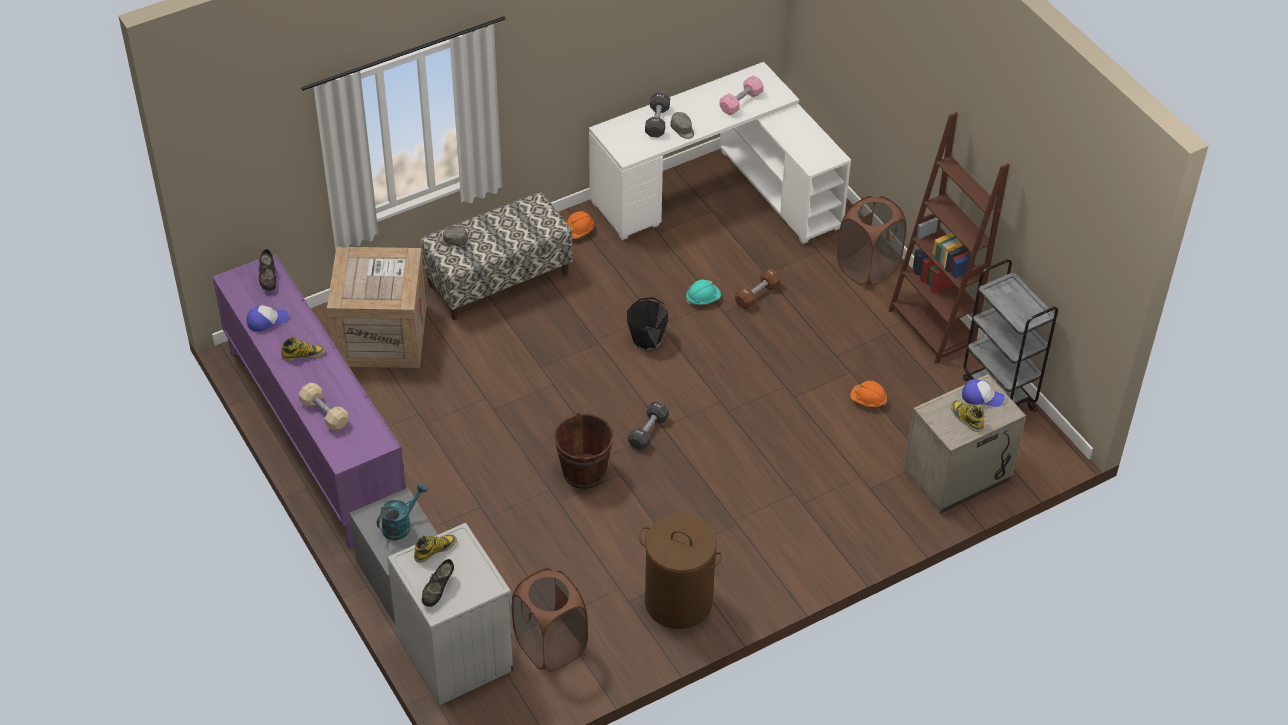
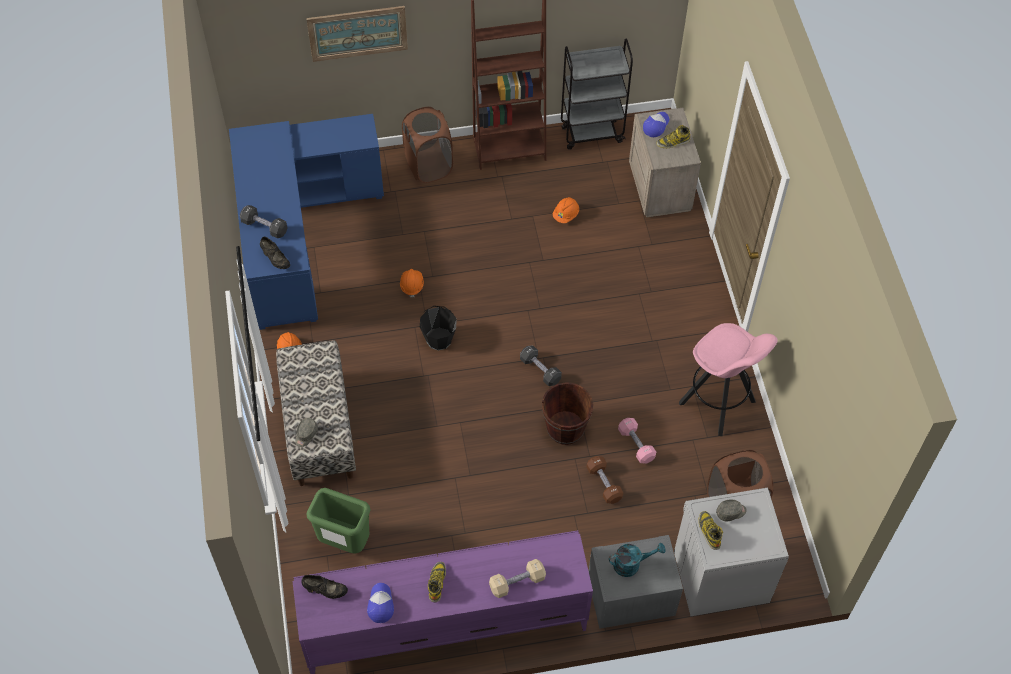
camera: 70 degrees left, 10 degrees up
(380, 335) = (343, 542): crate -> green trash can
(400, 525) = (631, 564): turquoise watering can -> turquoise watering can turned 105 degrees clockwise
(438, 590) = (752, 540): black shoe -> black shoe (275, 259)
(678, 602) = (719, 404): brown laundry basket -> pink stool
(682, 130) = (284, 212): grey cap -> grey cap (731, 512)
(703, 299) = (412, 285): turquoise hard hat -> orange hard hat
(720, 193) = (296, 234): white desk -> blue desk
(741, 102) = (271, 161): pink dumbbell -> pink dumbbell (636, 444)
(757, 295) = (424, 247): brown dumbbell -> brown dumbbell (604, 483)
(881, 68) = (357, 33): none -> picture

